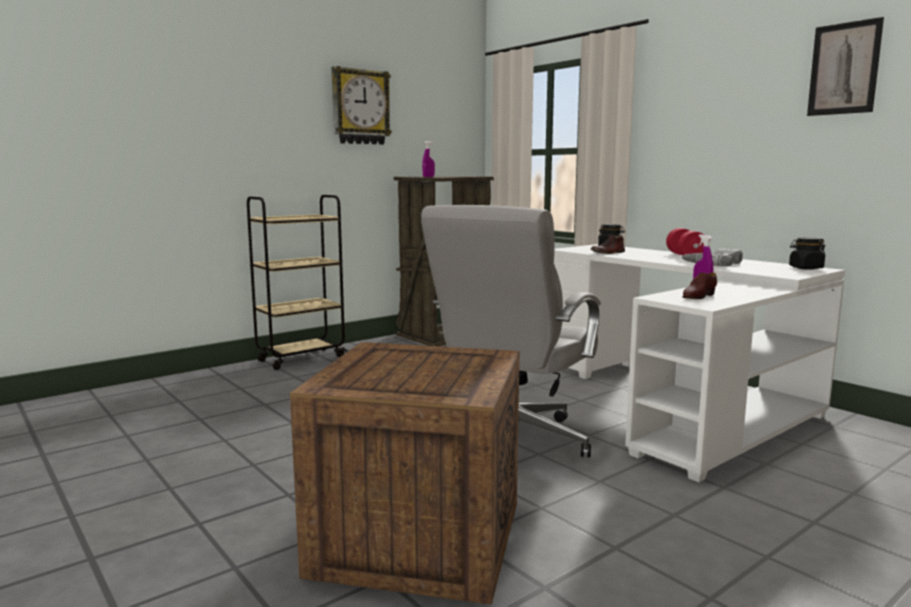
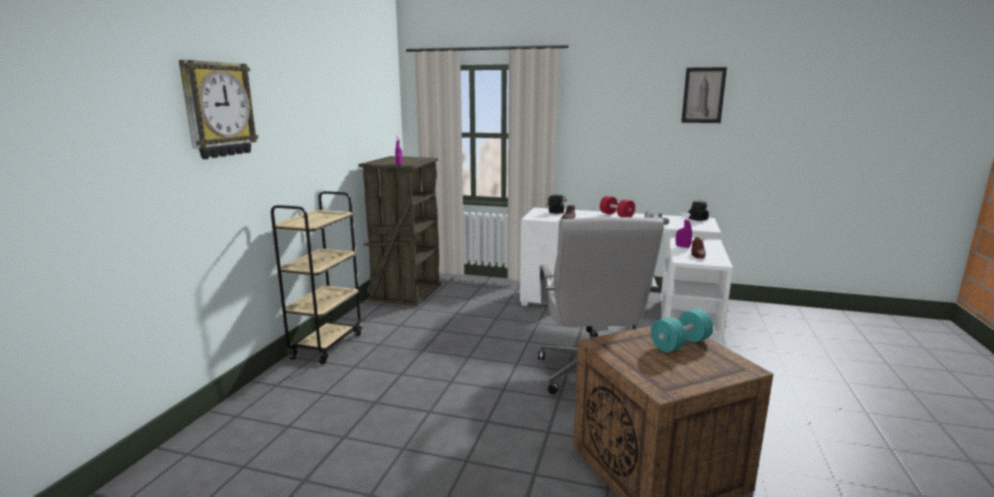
camera: 35 degrees left, 5 degrees up
(360, 107) = (332, 103): wall clock -> wall clock (218, 110)
(458, 365) = (680, 344): none -> turquoise dumbbell

